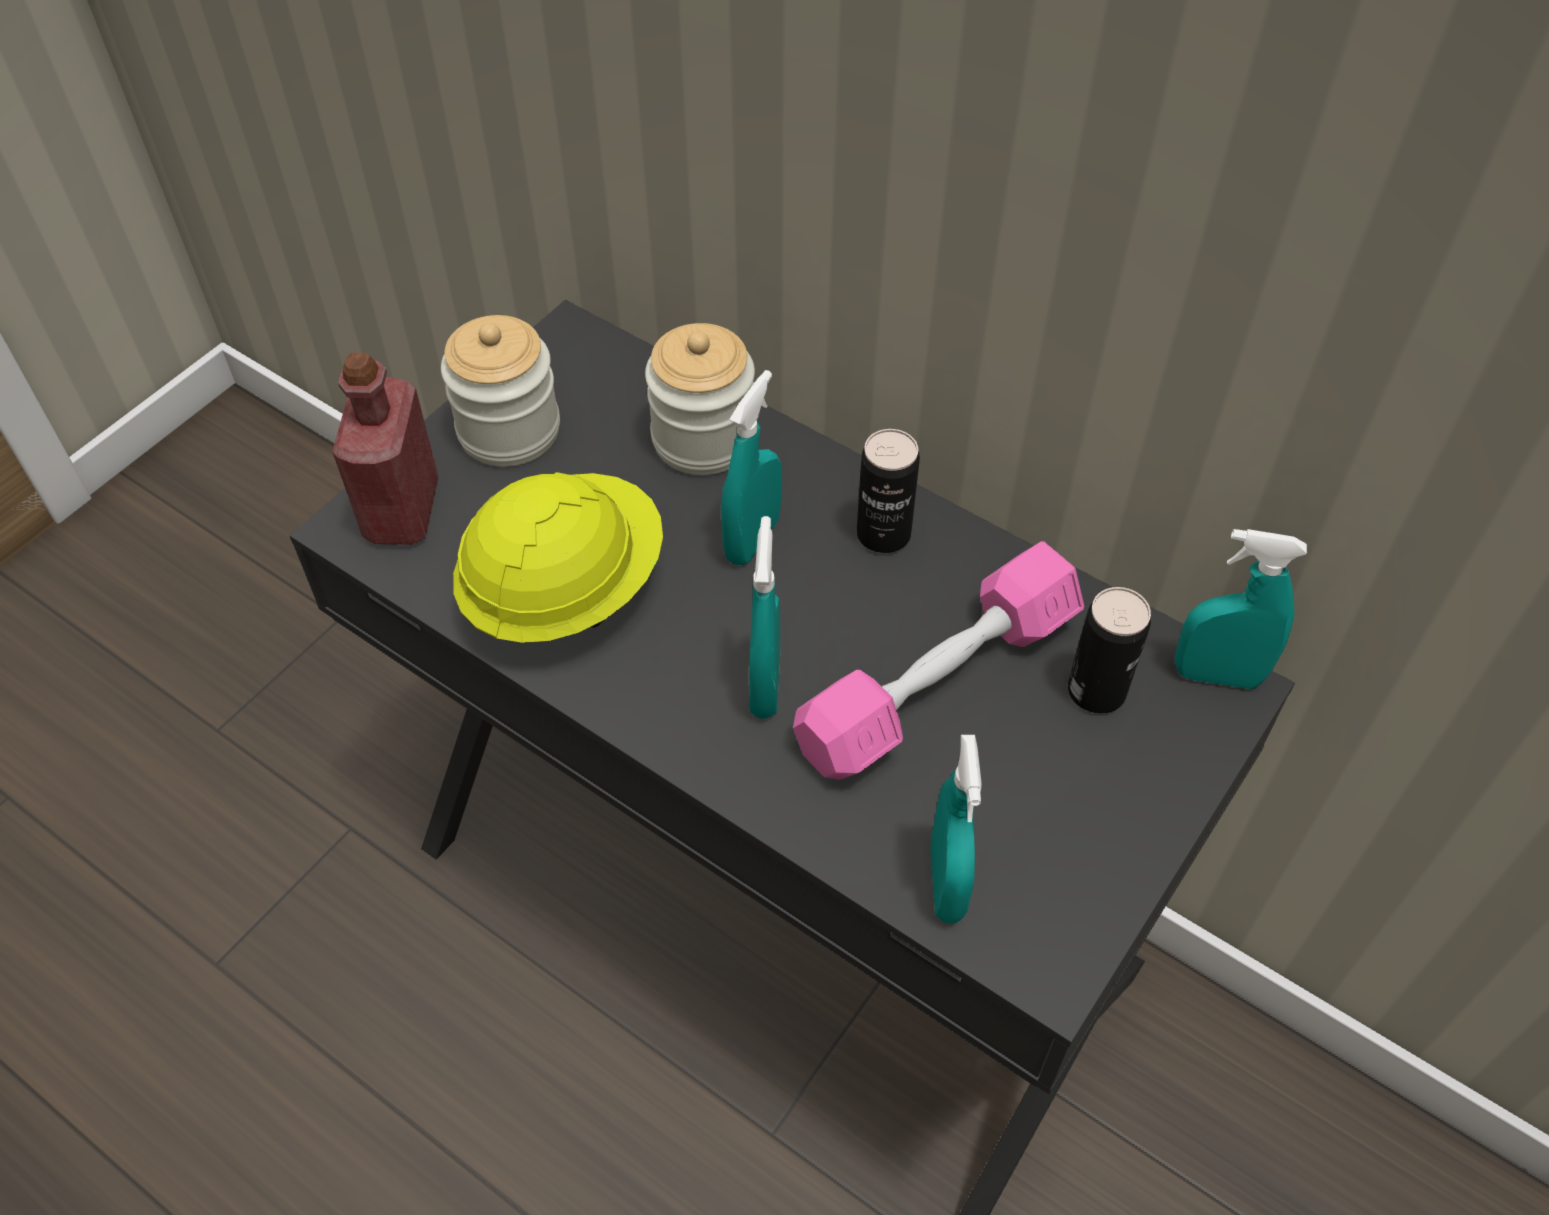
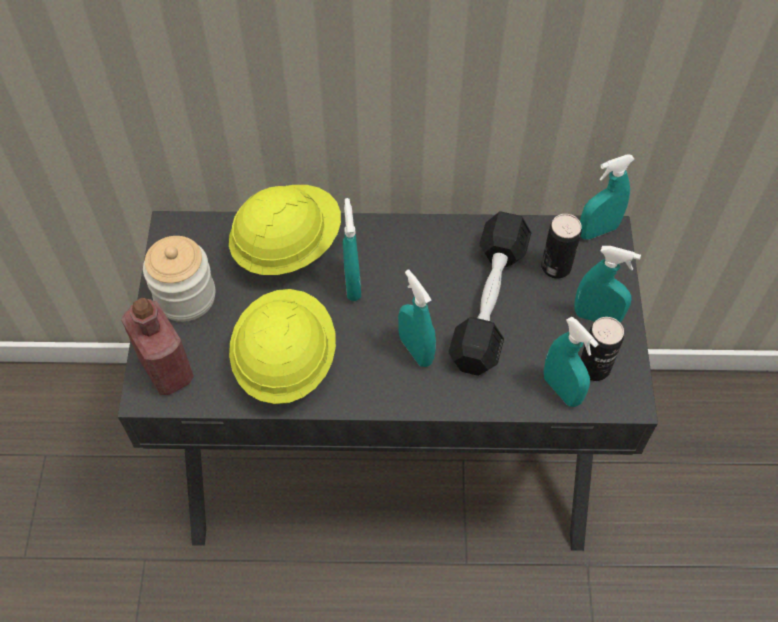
camera: 35 degrees left, 5 degrees up
(703, 439) = (287, 246): jar -> yellow hard hat
(883, 534) = (410, 246): can -> can (594, 367)
(938, 682) = (489, 303): pink dumbbell -> black dumbbell
(1102, 807) = (596, 317): none -> turquoise spray bottle

